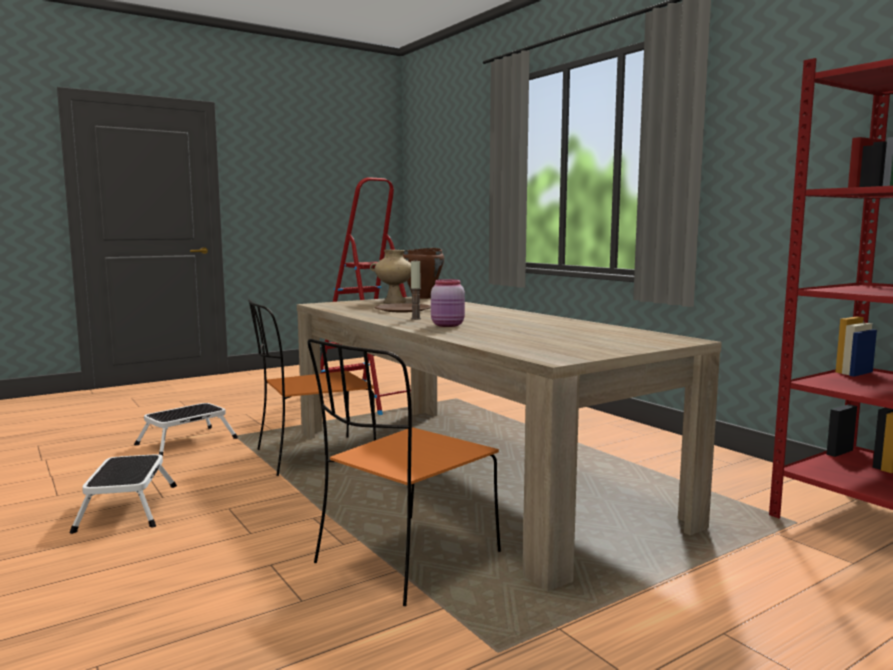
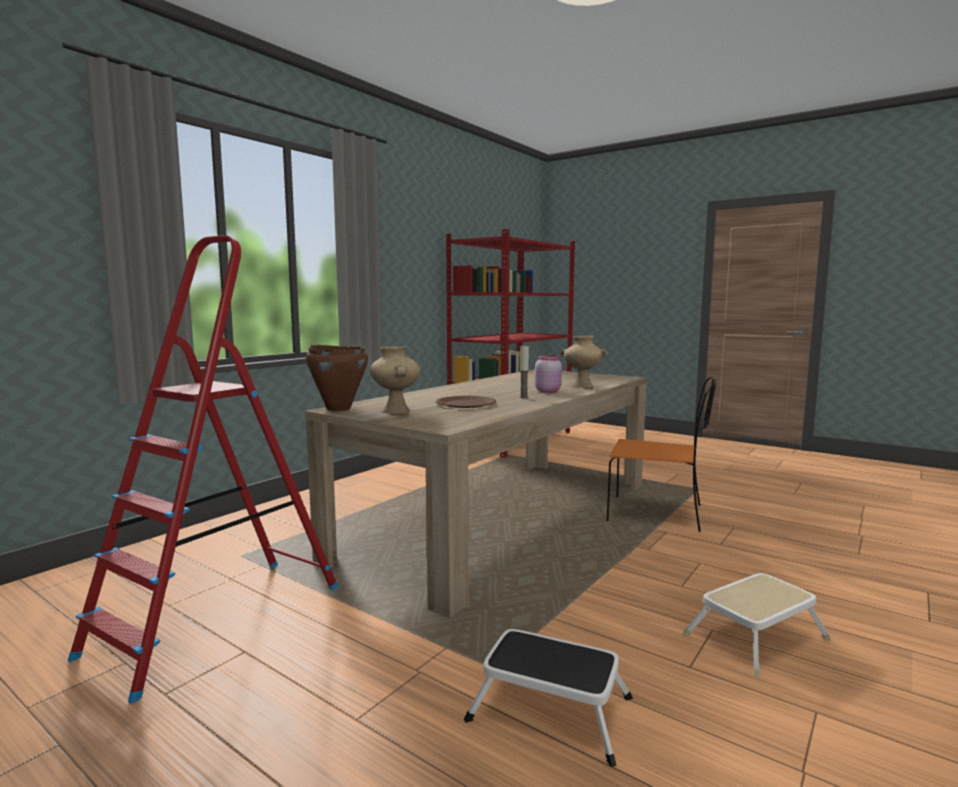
camera: 110 degrees left, 0 degrees up
(128, 507) = (755, 637): black step ladder -> beige step ladder
(312, 456) = (525, 587): orange chair -> none
(473, 335) = (581, 386): none -> beige vase

